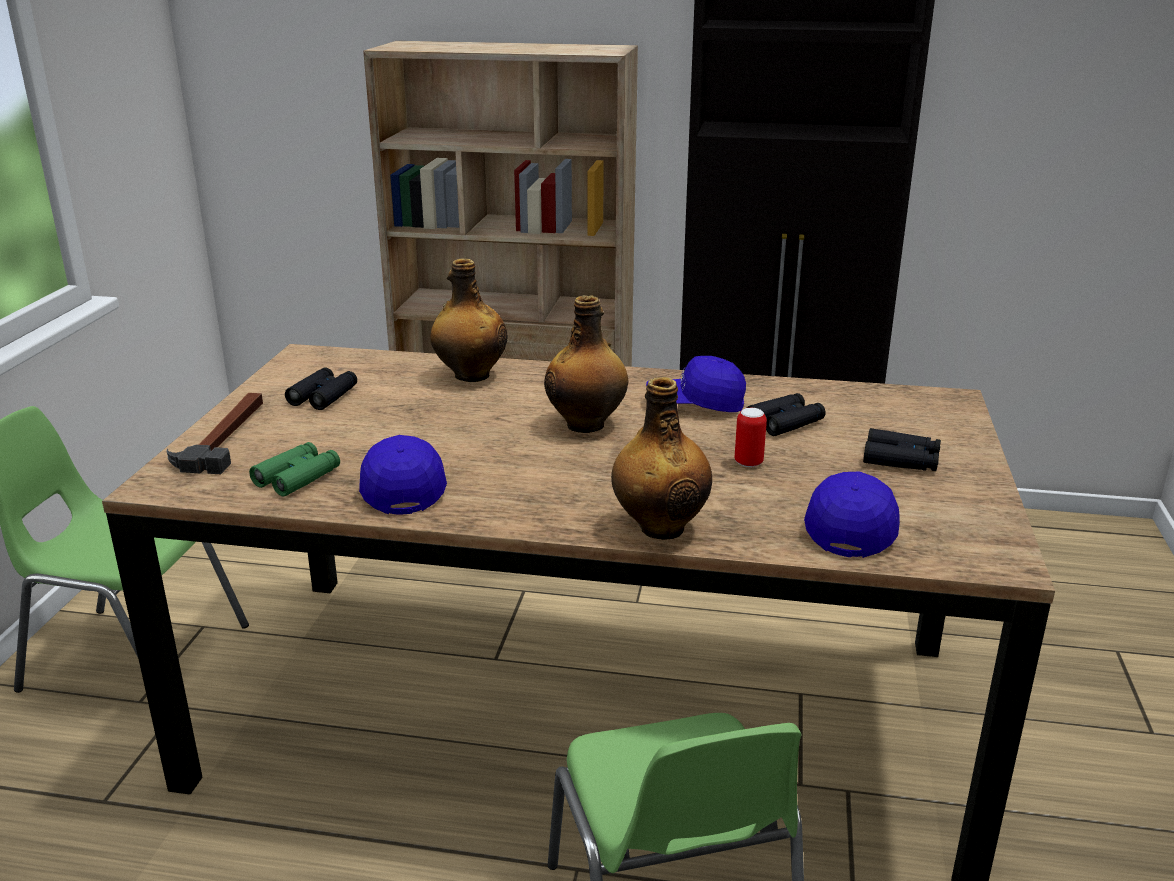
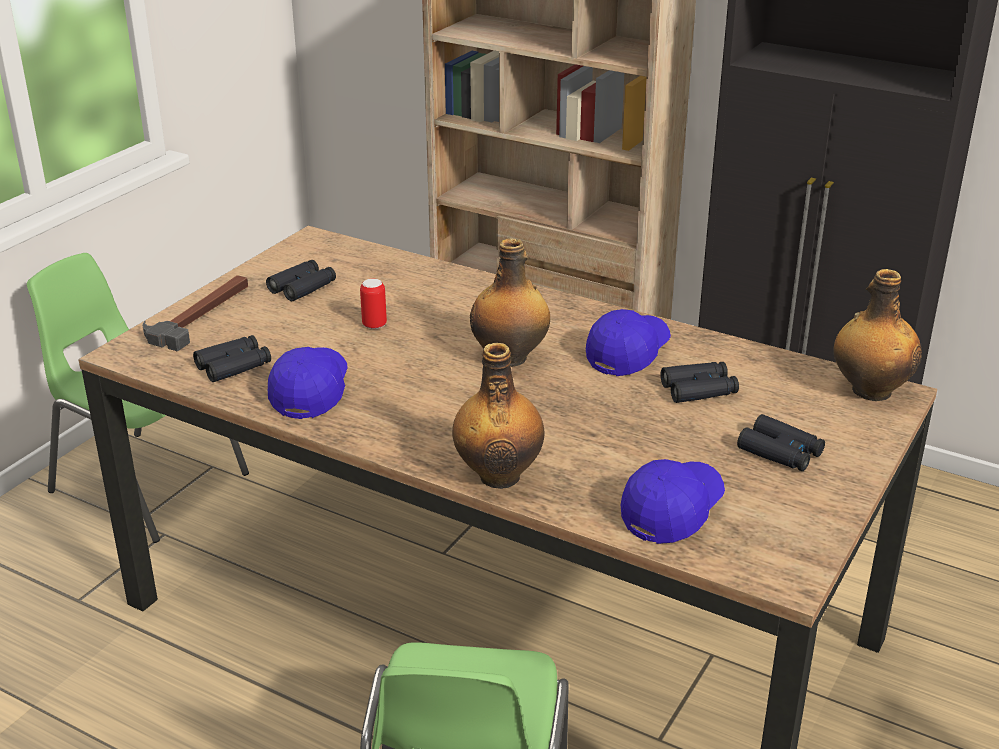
camera: 20 degrees right, 5 degrees up
(297, 477) = (234, 366): green binoculars -> black binoculars
(470, 375) = (442, 286): bottle -> bottle (869, 391)
(696, 404) = (628, 354): blue cap -> blue cap turned 105 degrees clockwise
(748, 463) = (628, 426): can -> can (374, 325)

